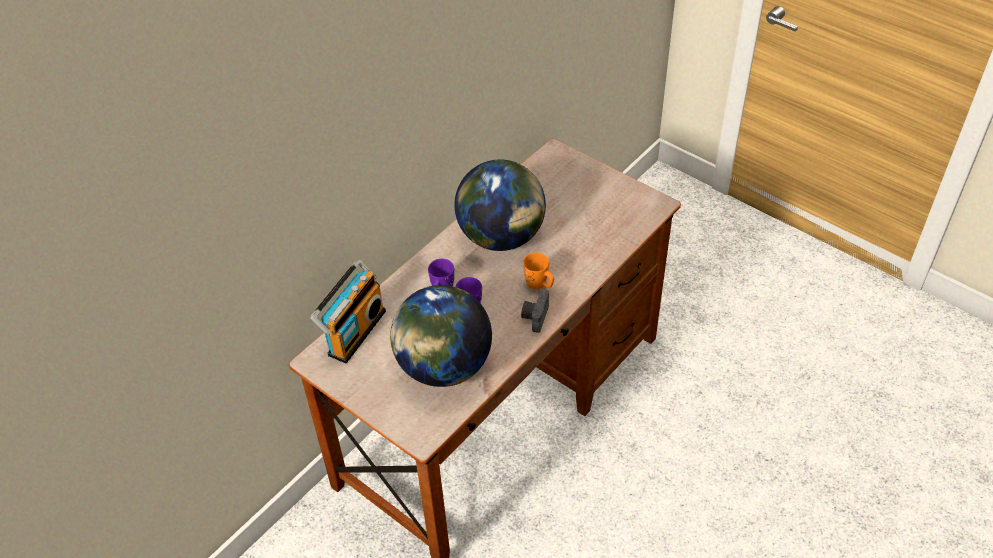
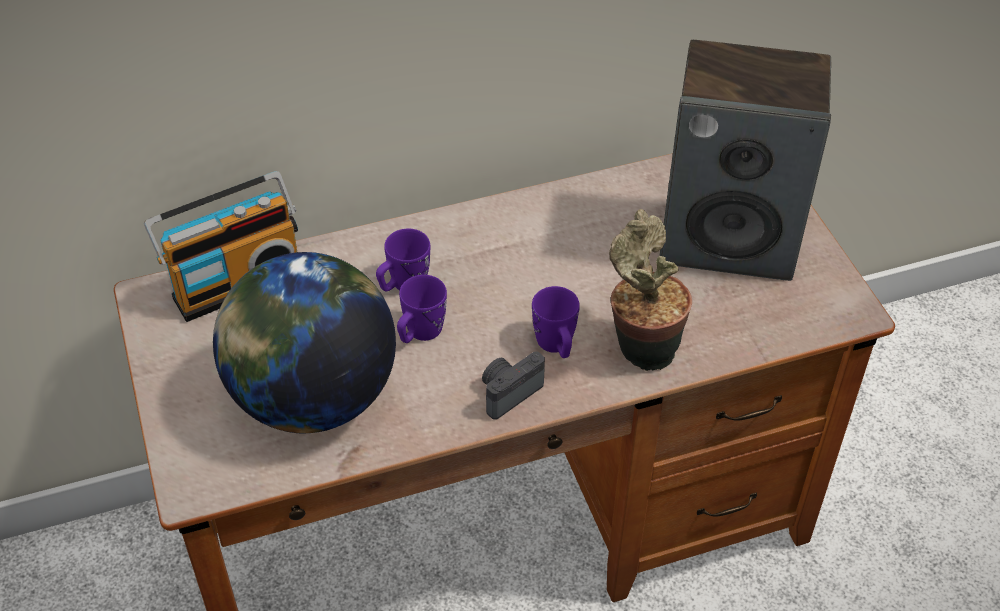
camera: 30 degrees right, 0 degrees up
(501, 237) = (559, 246): globe -> none
(539, 284) = (556, 346): orange mug -> purple mug
(578, 196) = (729, 239): none -> speaker
(579, 267) = (641, 348): none -> potted plant

